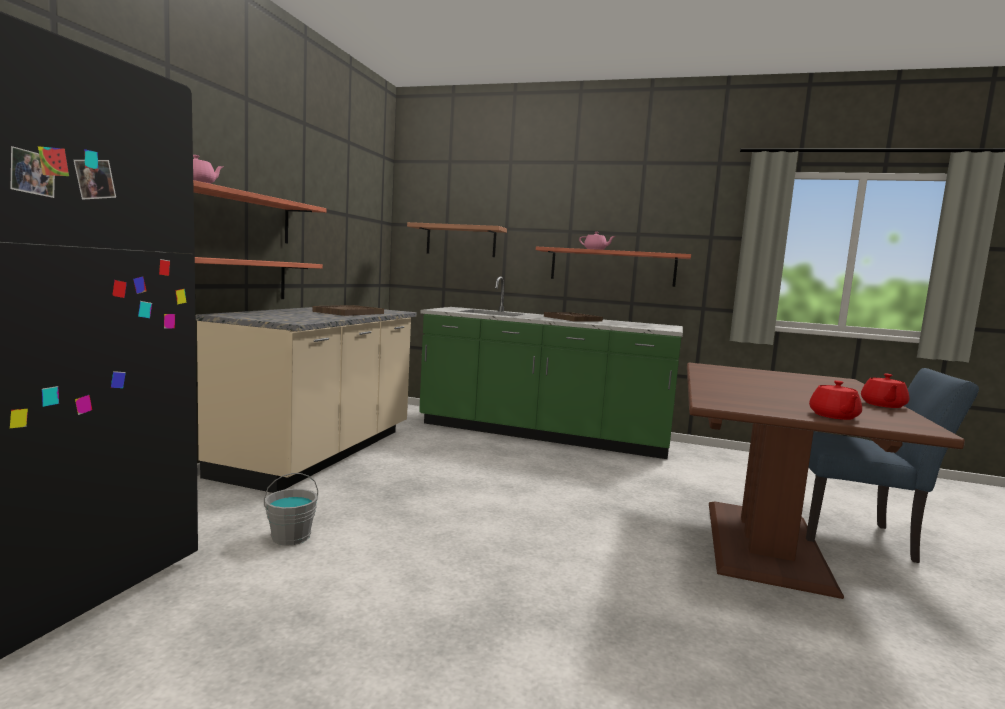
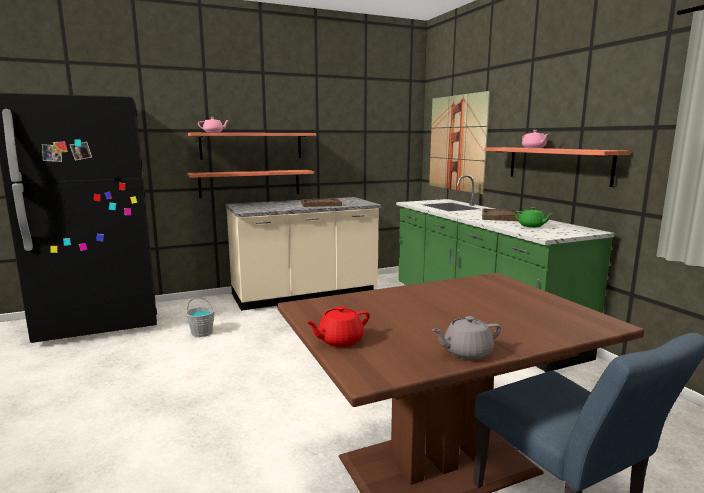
camera: 50 degrees right, 5 degrees up
(461, 241) = (456, 143): shelf -> picture
(626, 324) = (531, 226): none -> green teapot
(883, 405) = (466, 352): red teapot -> grey teapot

